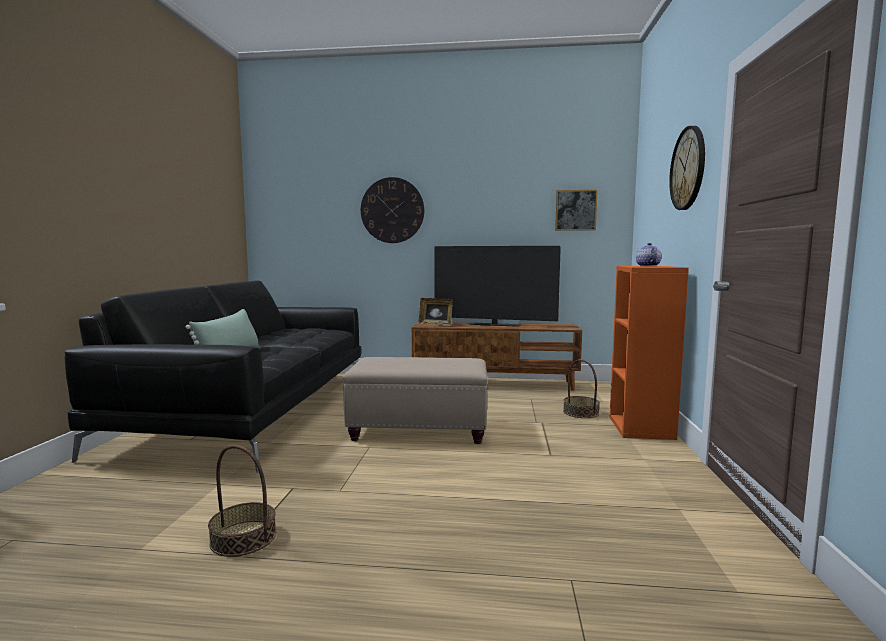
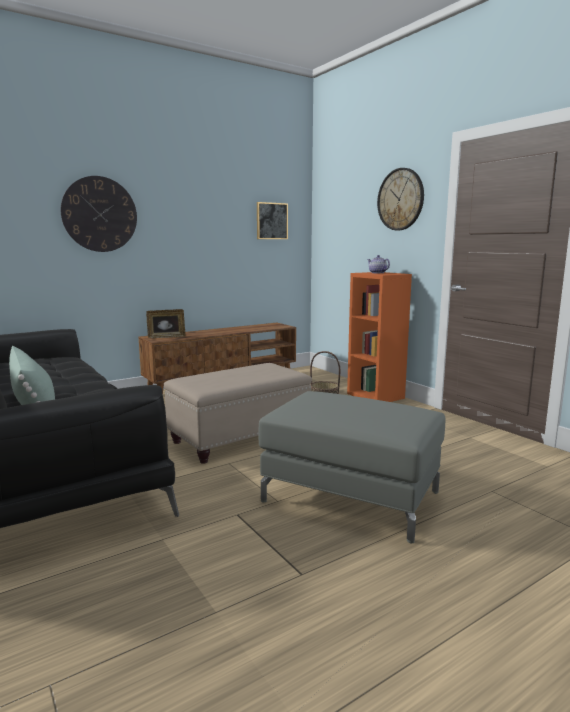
camera: 40 degrees left, 5 degrees up
(243, 538) = (282, 561): basket -> none
(402, 513) = (350, 496): none -> grey ottoman
(494, 325) = (219, 330): television -> none

